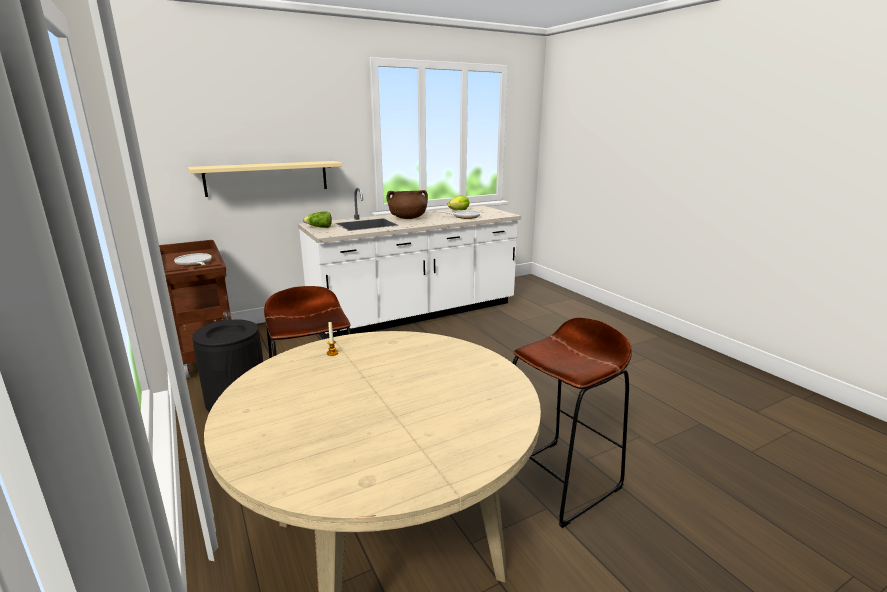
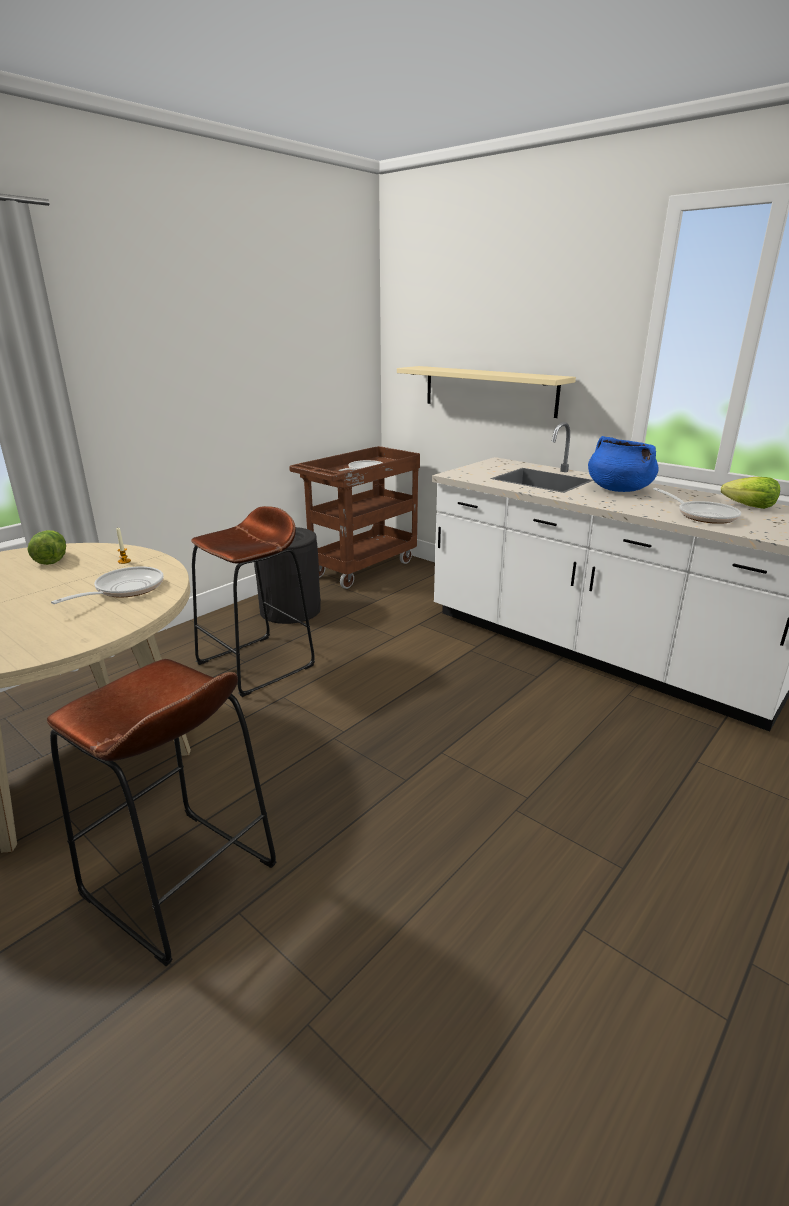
camera: 70 degrees right, 5 degrees up
(319, 227) = (486, 466): lettuce -> lettuce (51, 559)
(405, 352) = (124, 589): none -> frying pan
(408, 218) = (618, 489): brown cooking pot -> blue cooking pot

